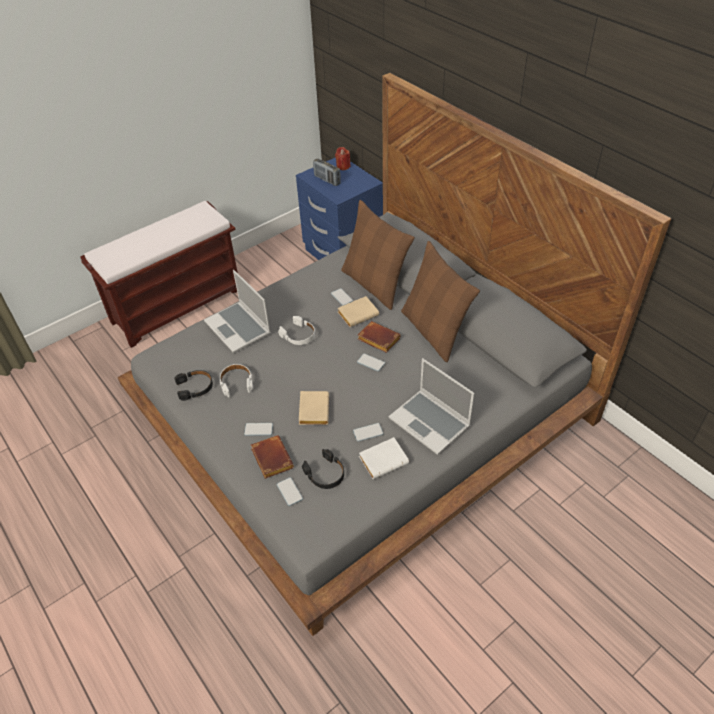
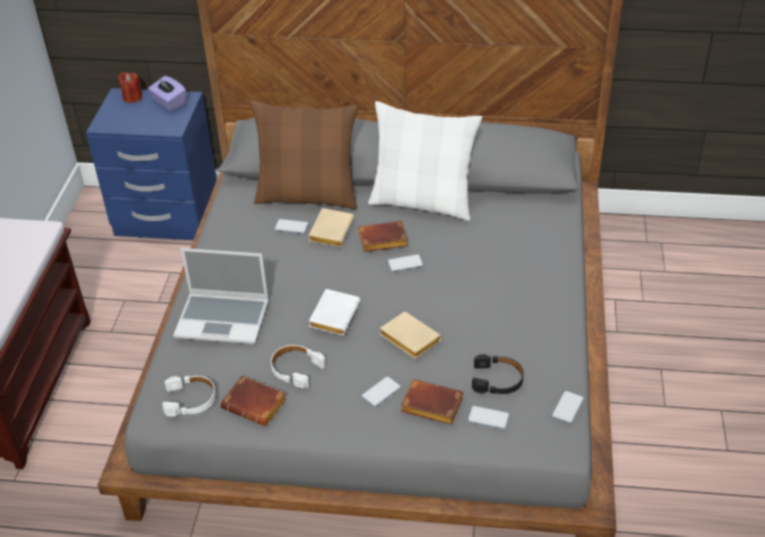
camera: 45 degrees left, 5 degrees down
(195, 387) = (256, 404): black headphones -> brown book
(299, 335) = (299, 285): white headphones -> white headphones (191, 400)
(327, 180) = (133, 119): radio -> none
(357, 180) = (169, 103): none -> purple tissue box
(368, 432) = (485, 321): phone -> phone (567, 407)
(384, 459) = (530, 331): white book -> white book (333, 314)
(430, 422) = (526, 276): laptop -> none
(434, 331) = (422, 203): brown pillow -> white pillow

